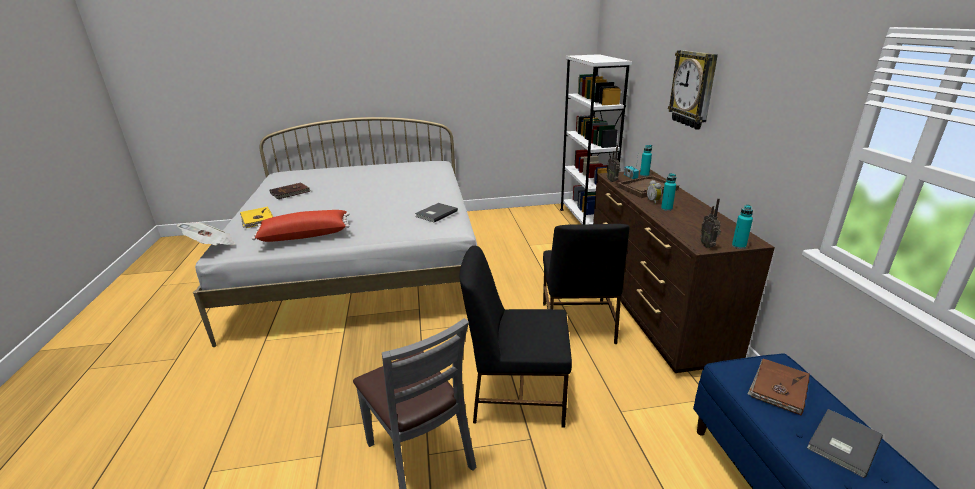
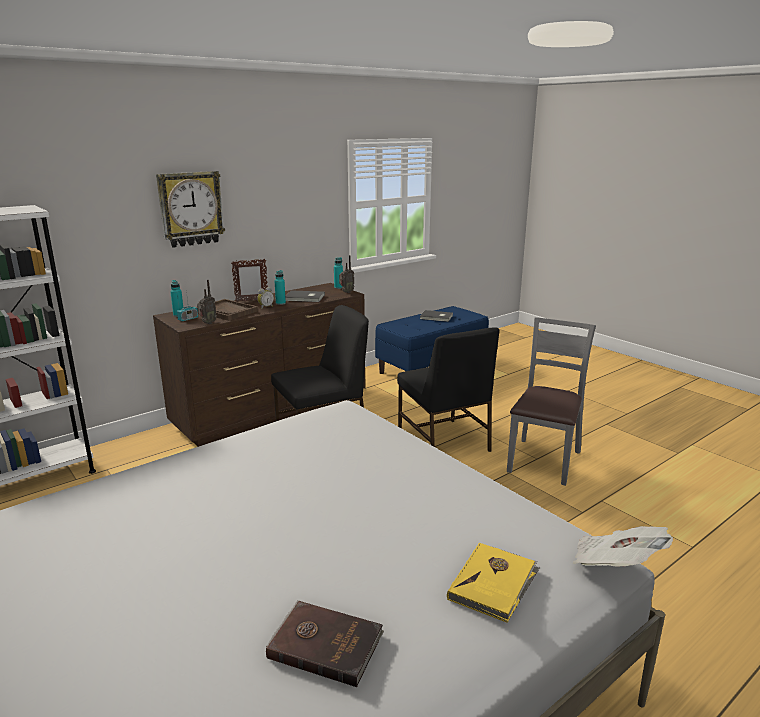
camera: 120 degrees left, 5 degrees down
(305, 235) = (477, 492): red pillow -> none
(435, 214) = (319, 421): grey book -> grey book (305, 298)
(684, 199) = (251, 300): none -> picture frame
(778, 388) = (411, 325): brown book -> none

